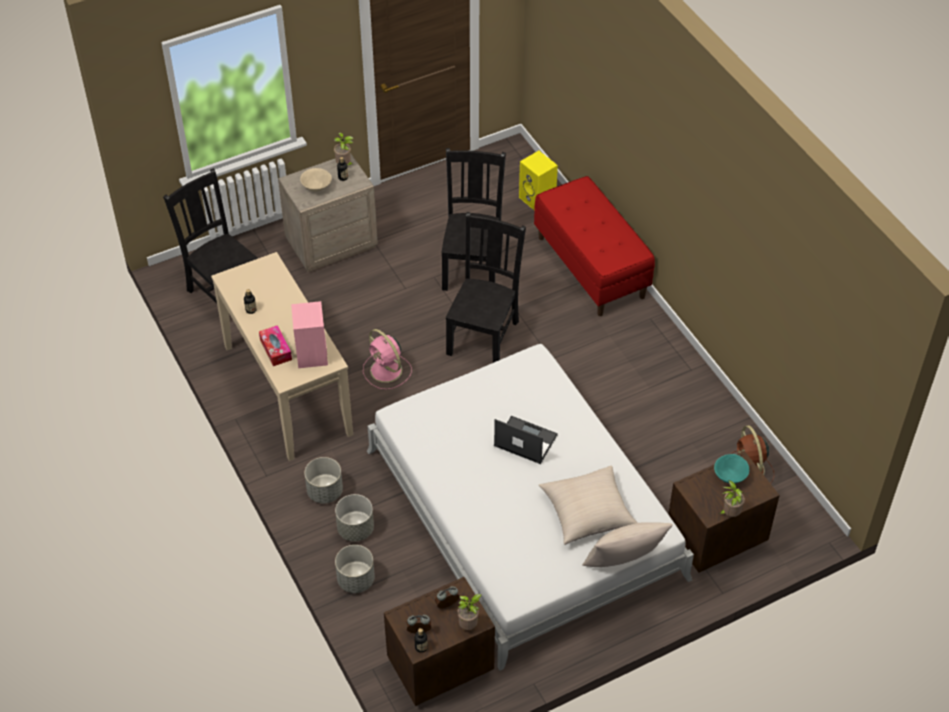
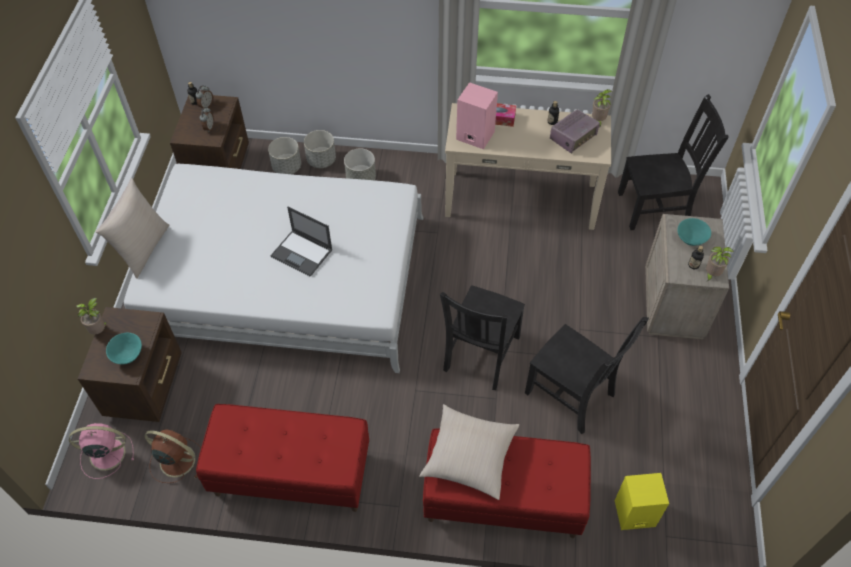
camera: 125 degrees right, 5 degrees up
(261, 287) = (573, 137): none -> radio
(317, 187) = (690, 239): beige bowl -> turquoise bowl
(325, 491) = (407, 178): grey planter -> grey planter (287, 167)
(387, 371) = (492, 268): pink fan -> pink fan (105, 454)
(469, 625) = (184, 131): potted plant -> potted plant (598, 121)
(484, 336) = (480, 355): black chair -> black chair turned 60 degrees clockwise
(524, 440) = (302, 253): laptop -> laptop turned 60 degrees clockwise
(587, 512) = (204, 254): beige pillow -> beige pillow (469, 457)
(688, 392) = (291, 474): none -> red bench

